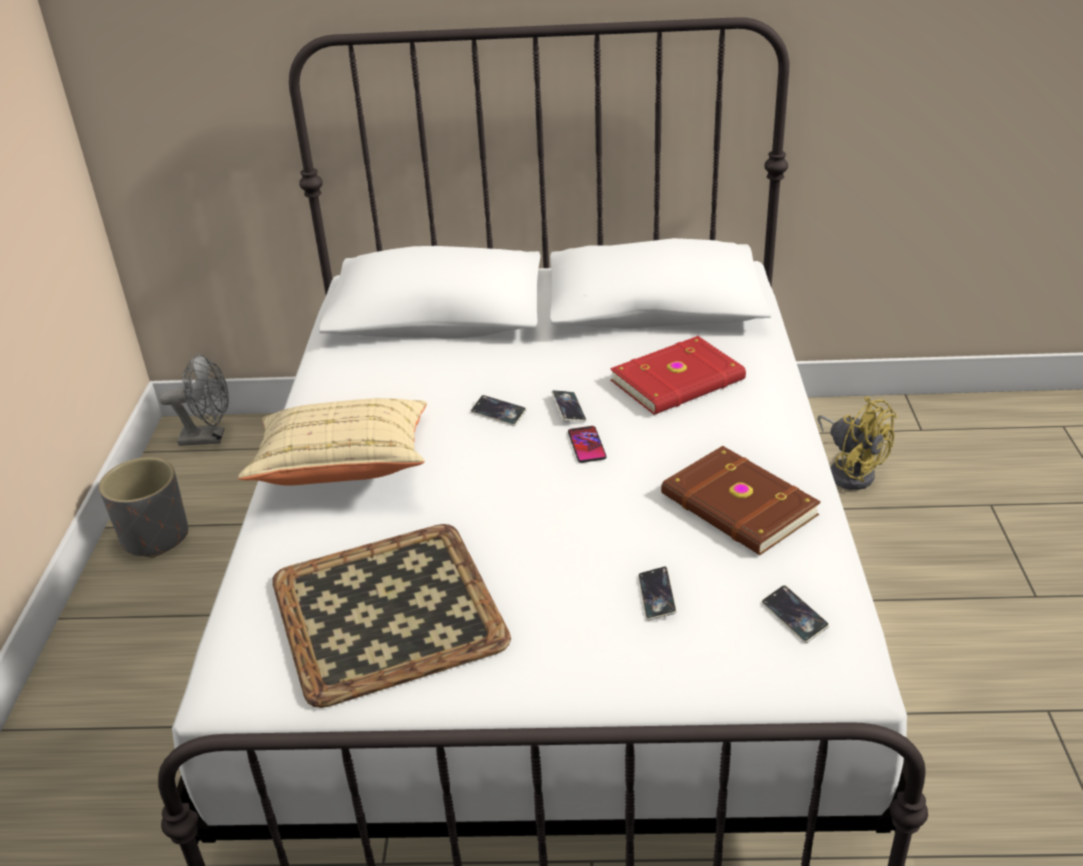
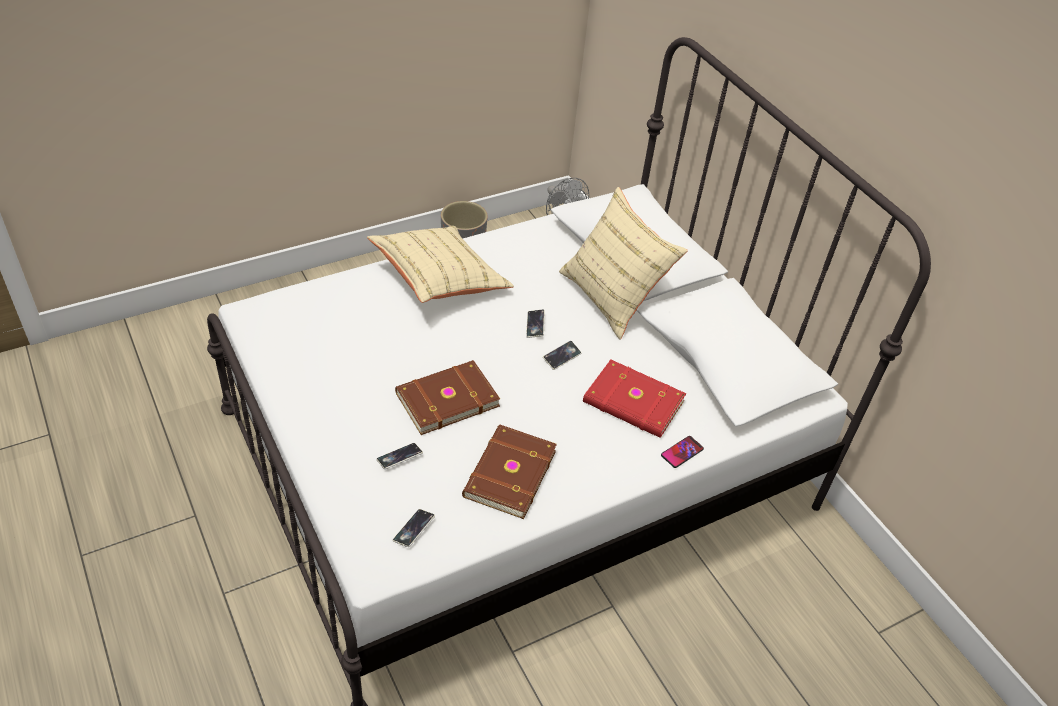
camera: 55 degrees right, 10 degrees up
(390, 612) = (330, 348): tray -> none
(497, 344) = (612, 296): none -> beige pillow
(574, 523) = (446, 399): none -> brown book
(587, 445) = (528, 378): phone -> phone (682, 452)
(850, 471) = (782, 593): yellow fan -> none

